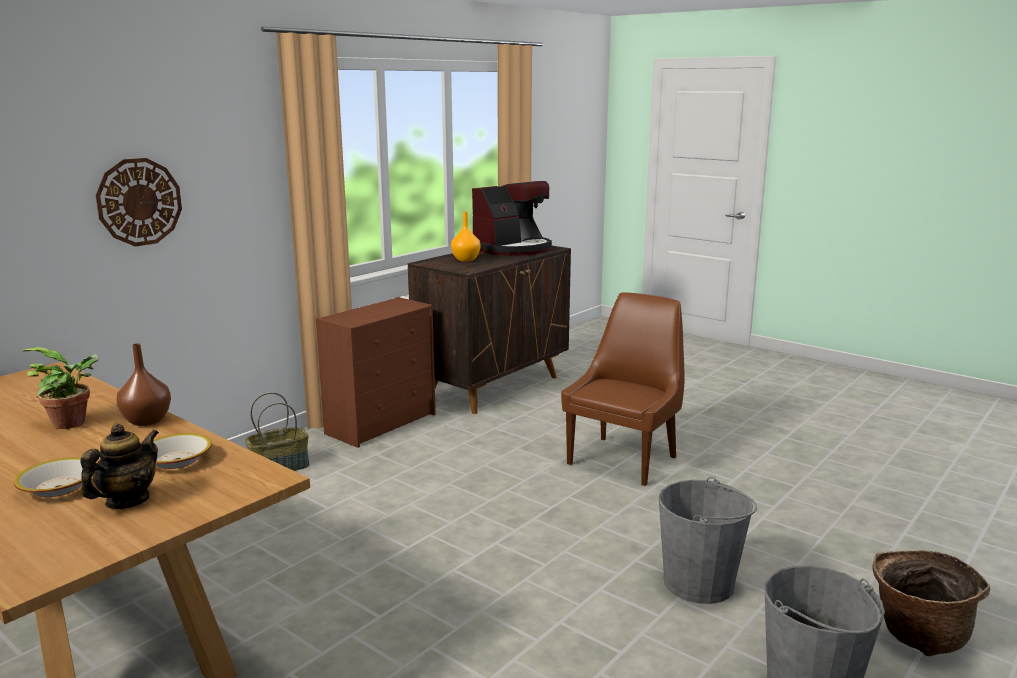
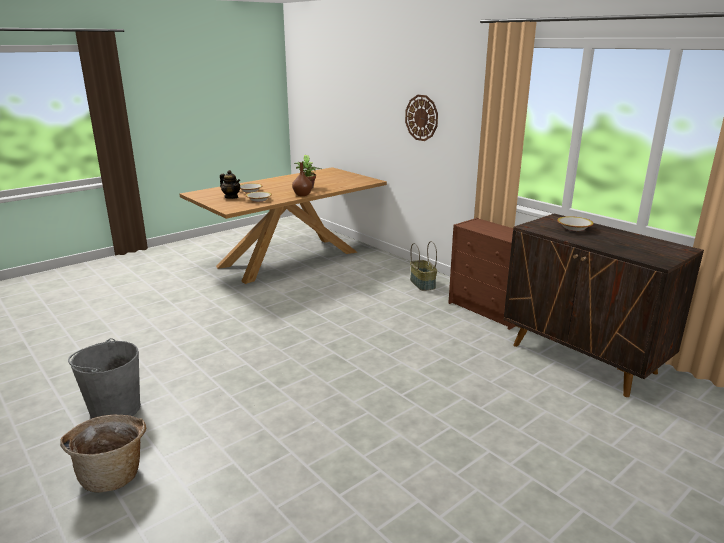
camera: 100 degrees right, 5 degrees up
(466, 260) = (574, 228): orange vase -> bowl
(513, 249) = (639, 245): coffee machine -> none
(624, 459) = (416, 403): brown chair -> none
(699, 583) = (229, 398): grey bucket -> none

